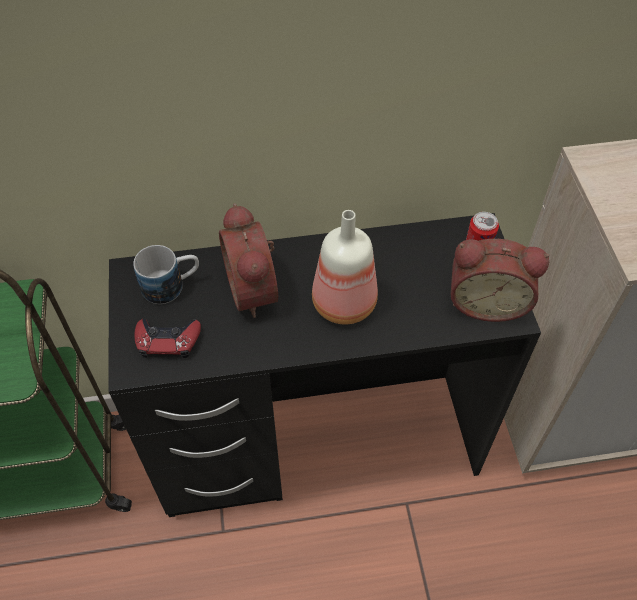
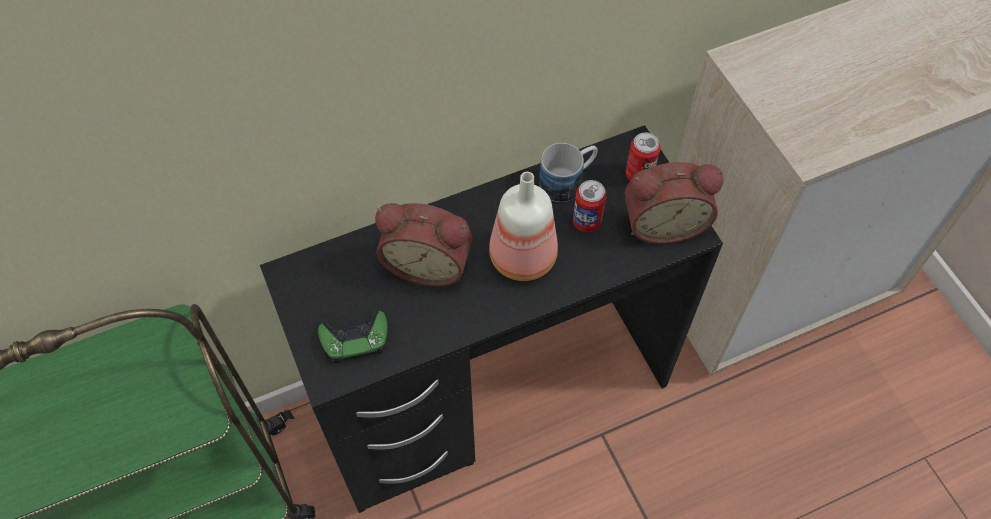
camera: 15 degrees left, 5 degrees up
(168, 341) = (355, 339): red game controller -> green game controller
(172, 286) = (338, 279): mug -> mug (568, 181)
(256, 289) = (429, 263): alarm clock -> alarm clock turned 45 degrees counterclockwise
(414, 285) = (587, 221): none -> can

